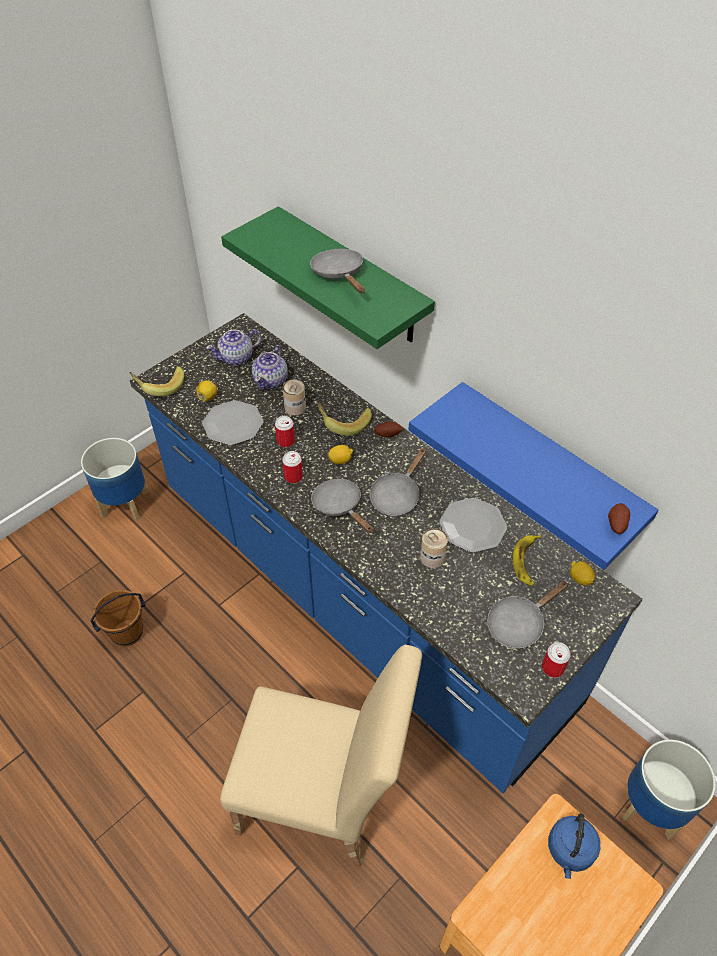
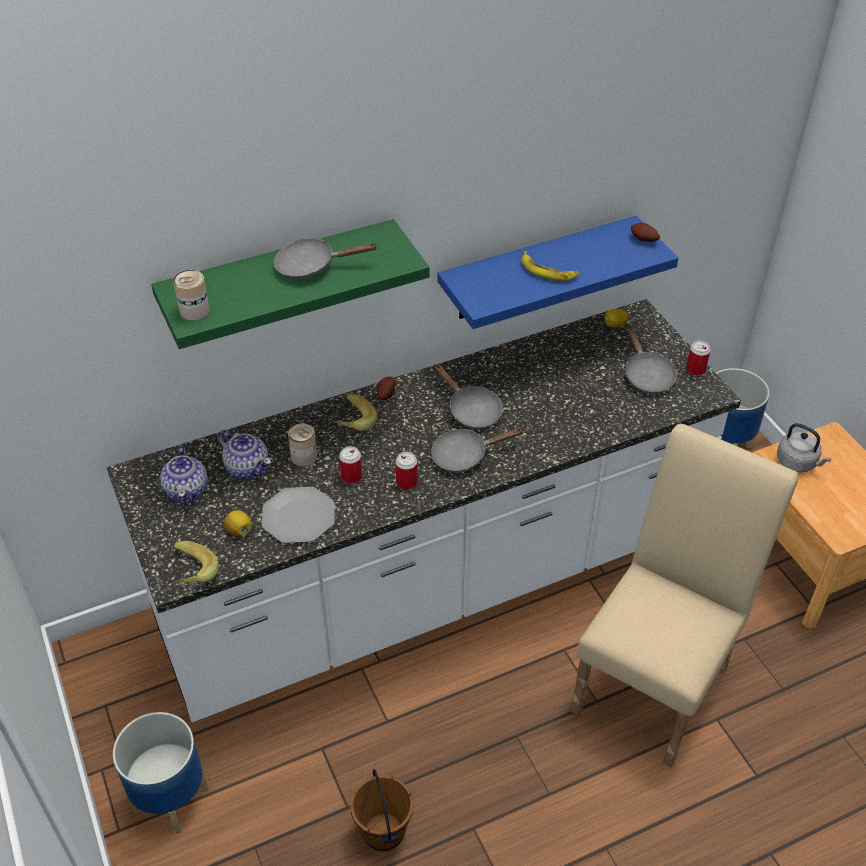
camera: 70 degrees left, 5 degrees down
(340, 460) = (403, 439): lemon -> none
(358, 594) = (433, 582): blue counter -> white counter
(432, 557) = (556, 407): can -> can (194, 310)
(472, 526) = (531, 370): plate -> none
(527, 561) = (585, 349): banana -> banana (547, 271)
(570, 851) = (798, 463): blue kettle -> grey kettle

